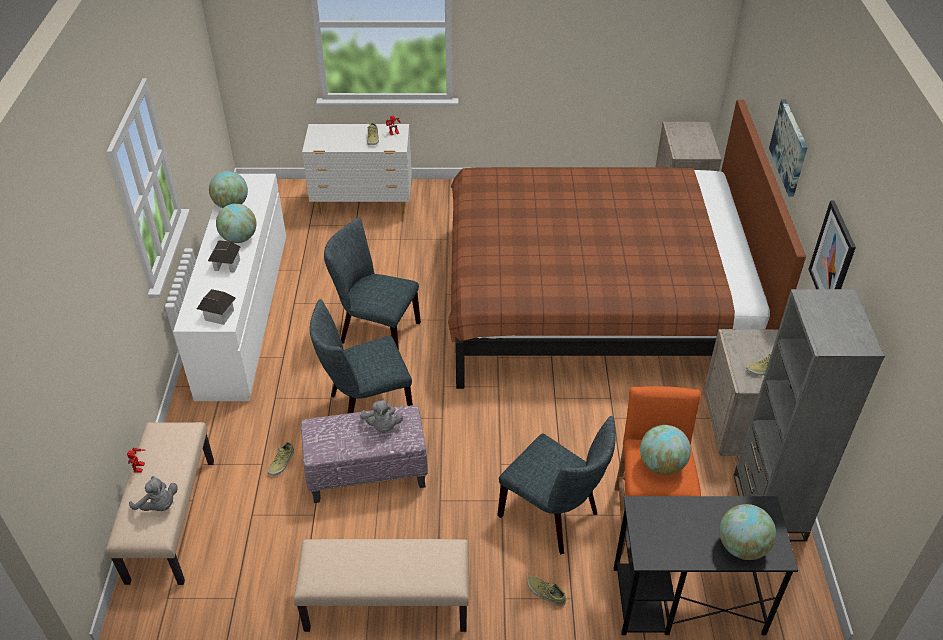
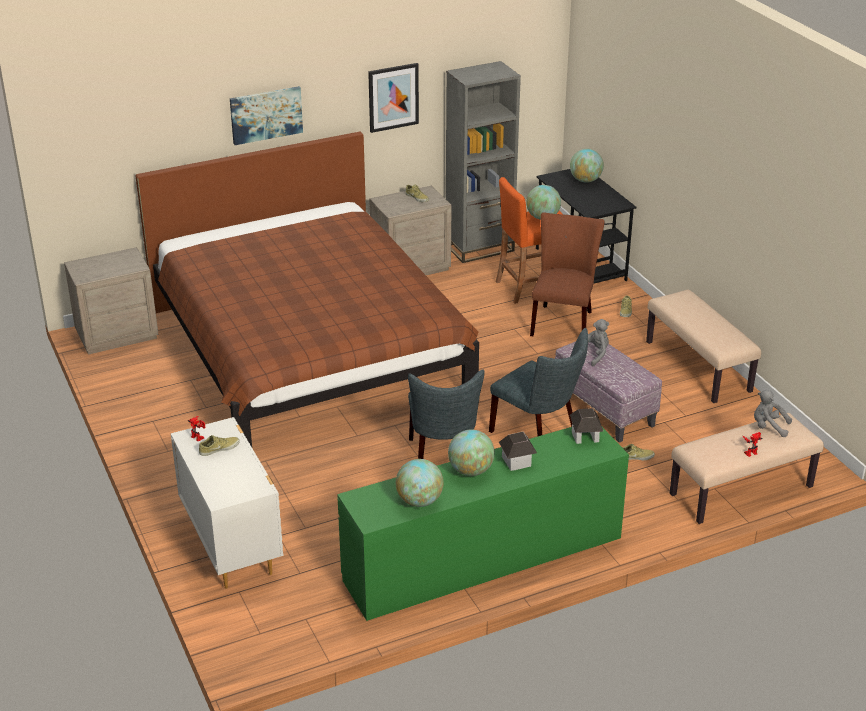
camera: 115 degrees left, 10 degrees down
(158, 506) = (768, 427): grey plush toy -> grey plush toy turned 75 degrees counterclockwise
(244, 314) = (483, 558): white dresser -> green dresser
(554, 516) = (563, 321): grey chair -> brown chair

